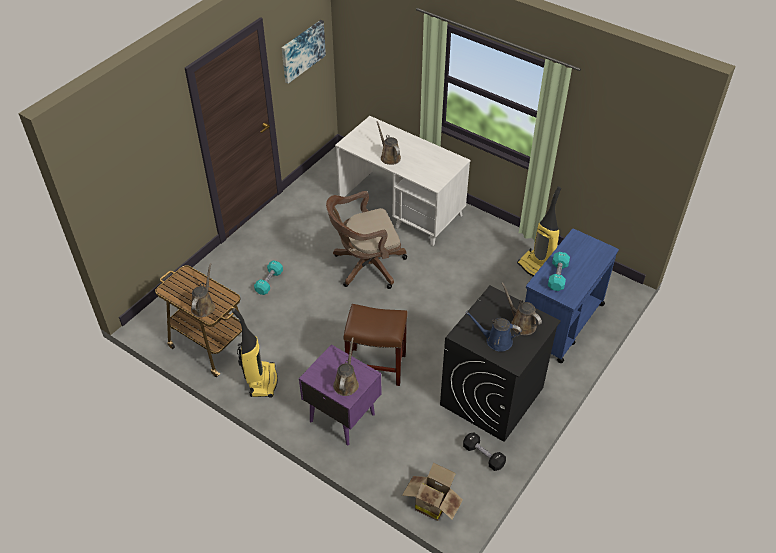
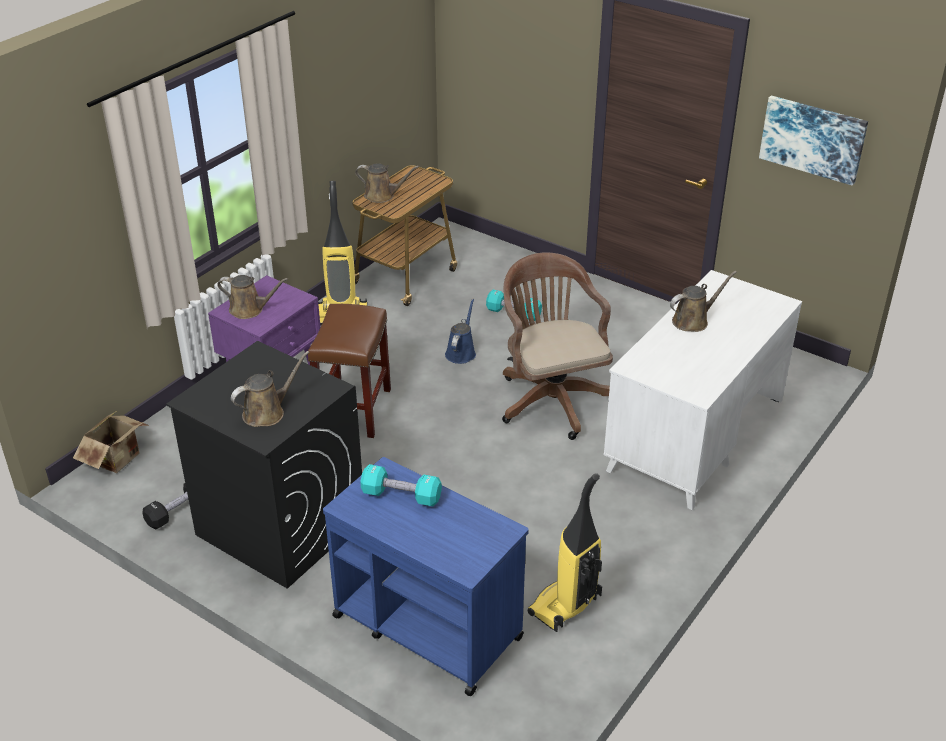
camera: 90 degrees right, 10 degrees down
(496, 340) = (239, 385): blue watering can -> blue watering can (461, 352)

